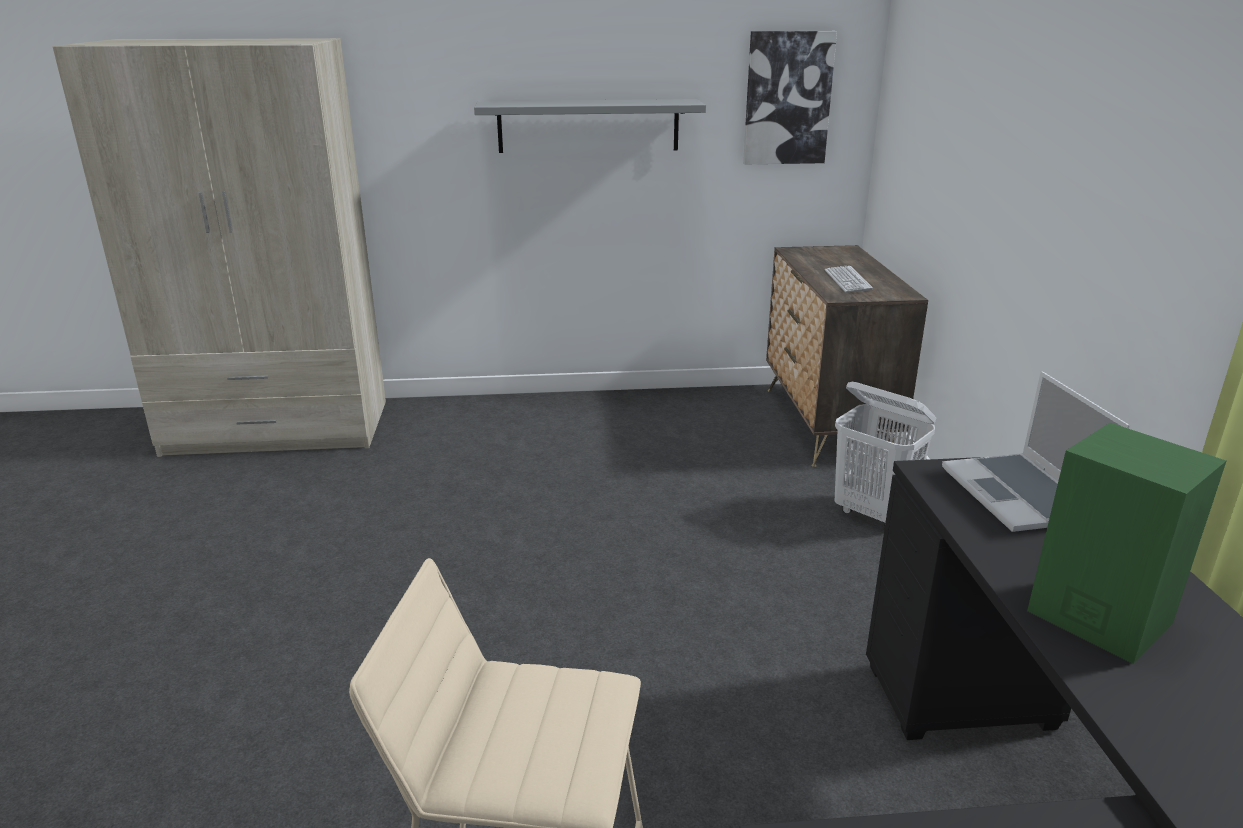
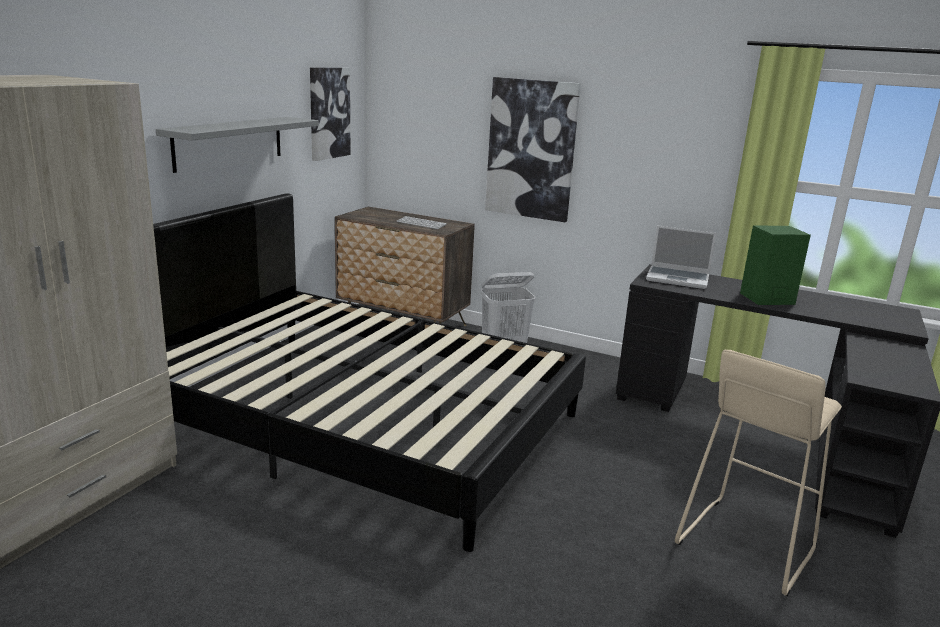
camera: 60 degrees left, 5 degrees down
(545, 492) = (357, 419): none -> black bed
(1002, 182) = (531, 149): none -> picture

